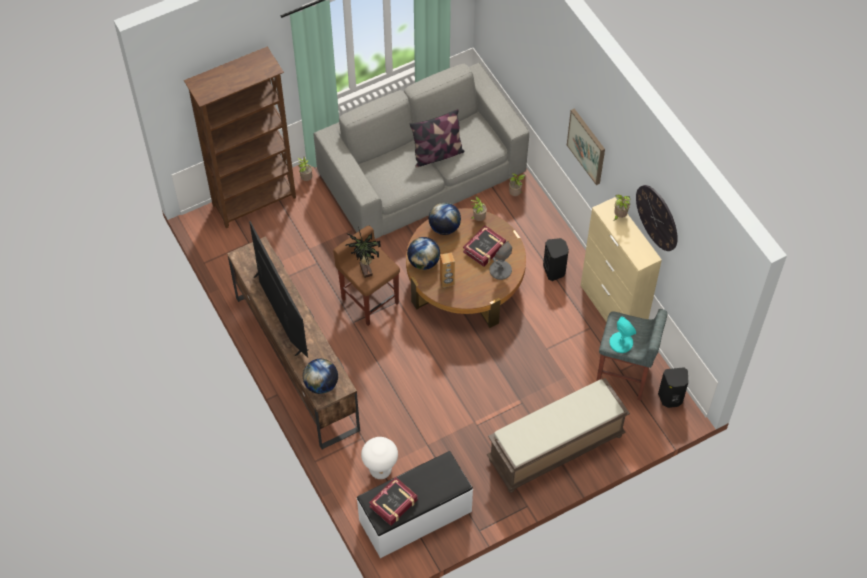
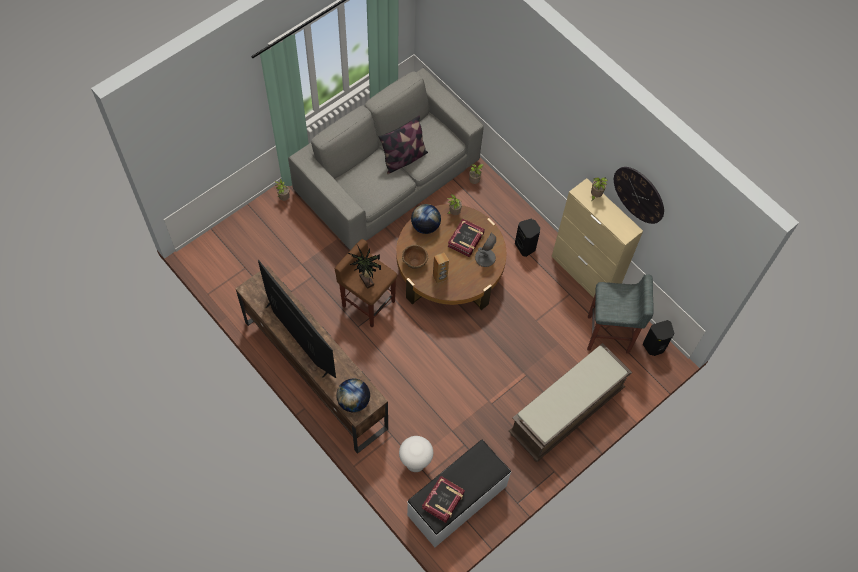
camera: 15 degrees left, 5 degrees up
(255, 202) = (242, 227): brown bookcase -> none
(423, 262) = (414, 262): globe -> brown bowl
(587, 146) = (552, 134): picture -> none
(621, 342) = (614, 310): turquoise table lamp -> none

